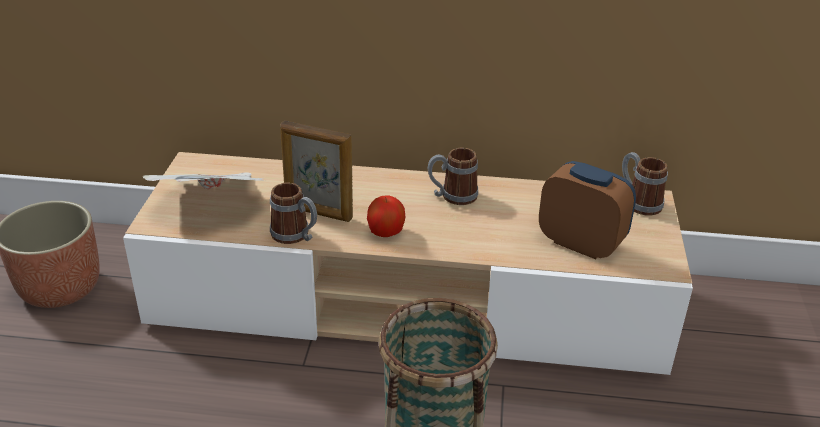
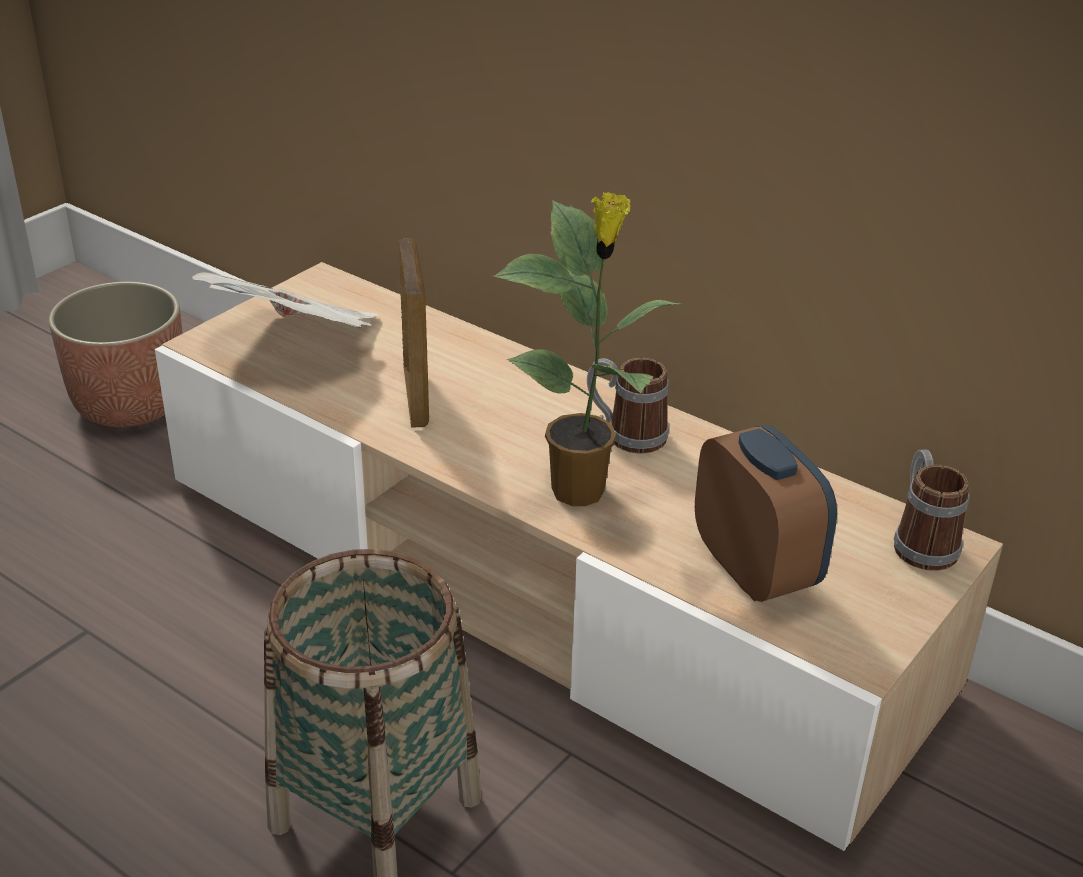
camera: 30 degrees right, 0 degrees up
(295, 236) = (356, 417): mug -> none
(318, 213) = (416, 396): picture frame -> picture frame turned 150 degrees counterclockwise
(385, 232) = (478, 453): apple -> none
(460, 234) = (581, 491): none -> potted plant

